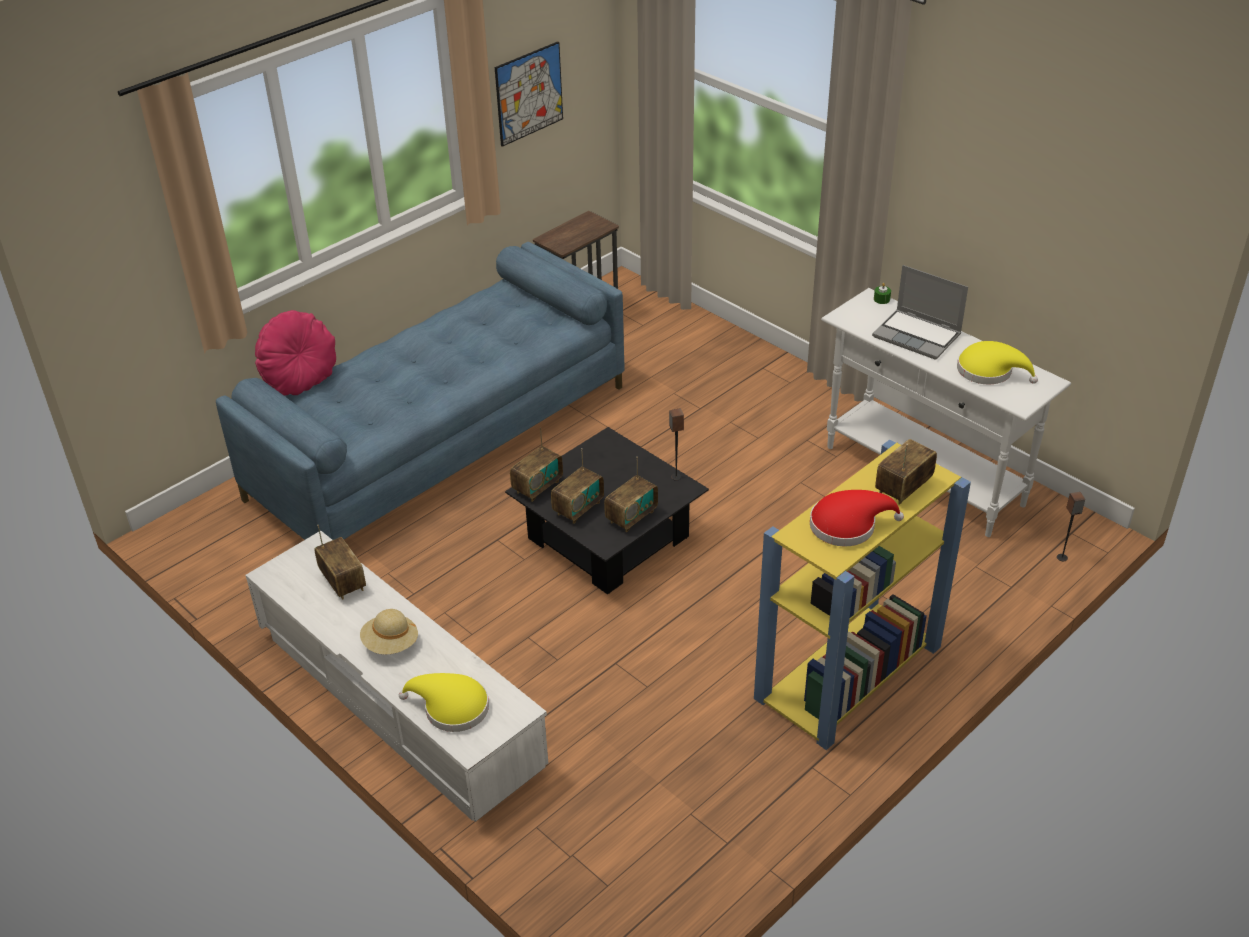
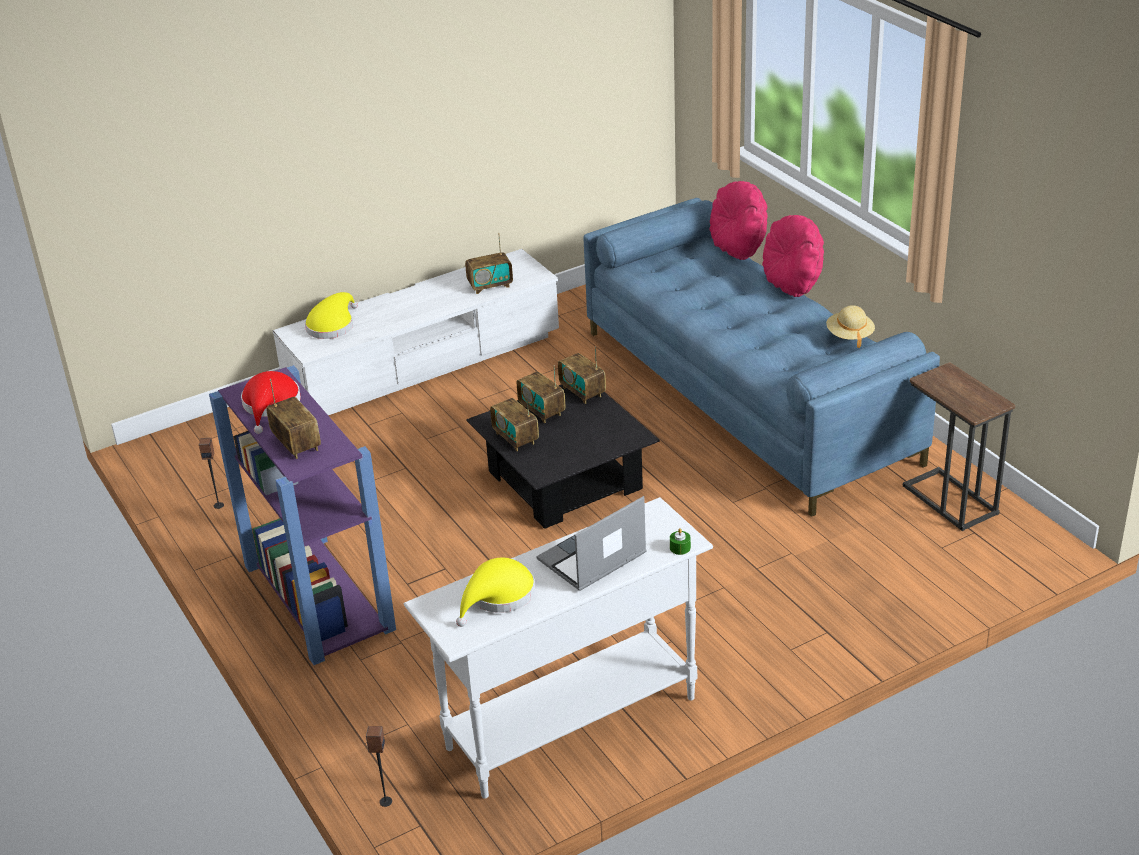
camera: 105 degrees right, 5 degrees down
(378, 343) = (792, 286): none -> pink pillow
(390, 644) = (411, 304): beige hat -> beige hat (849, 335)
(529, 93) = (1020, 225): picture -> none
(676, 477) = (561, 470): speaker -> speaker (218, 505)
(847, 673) = (318, 596): yellow bookcase -> purple bookcase

